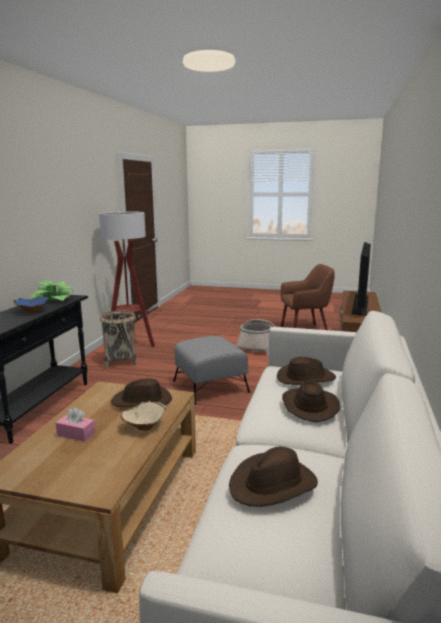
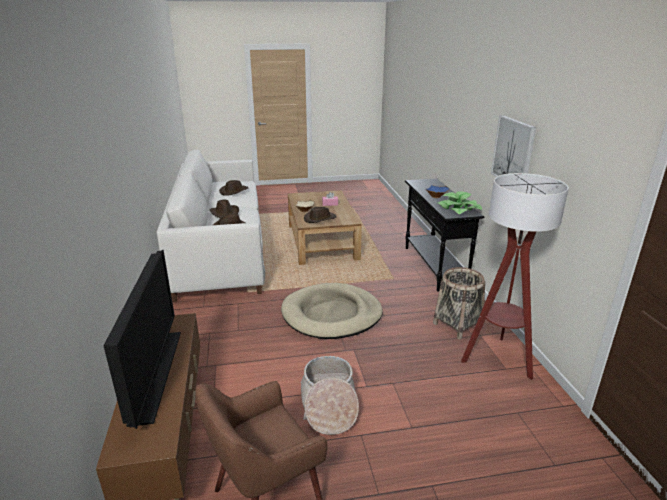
camera: 155 degrees right, 10 degrees up
(53, 217) = (513, 152): none -> picture
(210, 386) = (332, 314): grey ottoman -> beige dog bed

